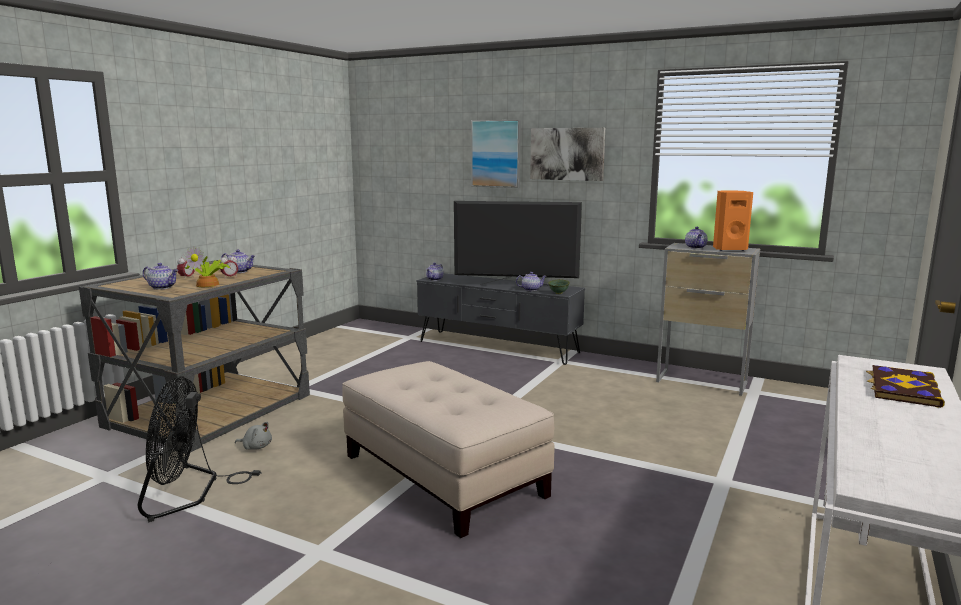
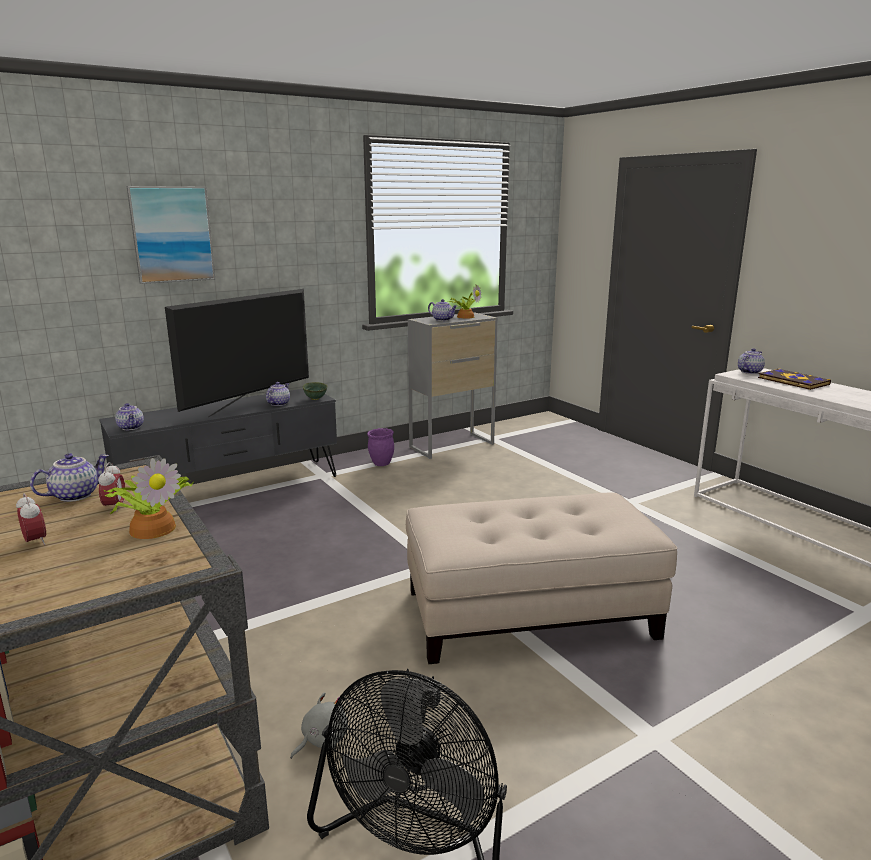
camera: 60 degrees left, 5 degrees up
(163, 287) = (90, 570): teapot -> teapot (749, 372)
(567, 154) = (273, 231): picture -> none
(614, 370) = (381, 463): none -> purple planter
(728, 249) = (465, 316): orange speaker -> potted plant

